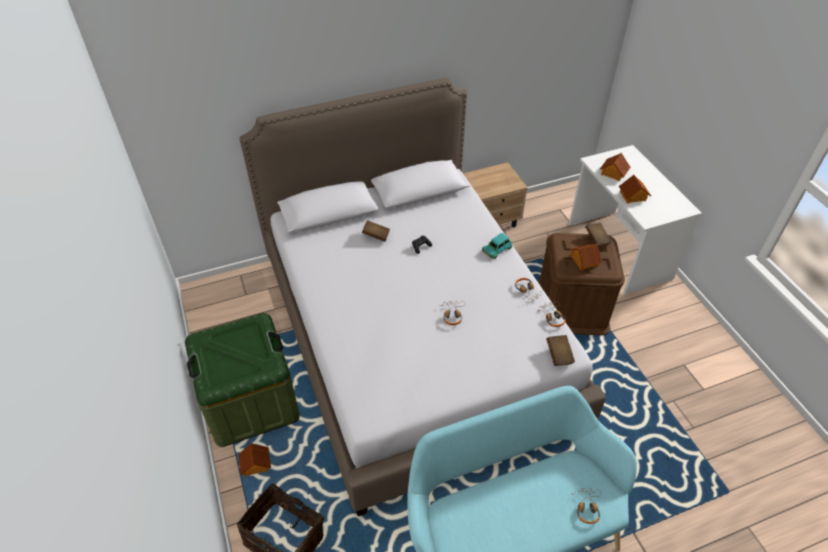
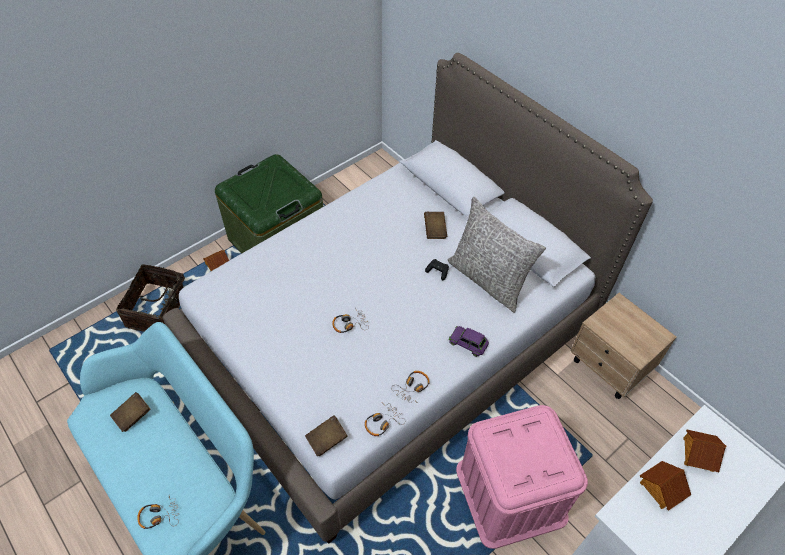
camera: 70 degrees right, 5 degrees up
(441, 221) = (488, 279): none -> grey pillow
(497, 249) = (468, 343): turquoise toy car -> purple toy car
(571, 307) = (510, 493): brown storage box -> pink storage box
(583, 261) = (514, 452): toy house -> none
(596, 239) = (563, 462): brown book -> brown book (133, 416)

